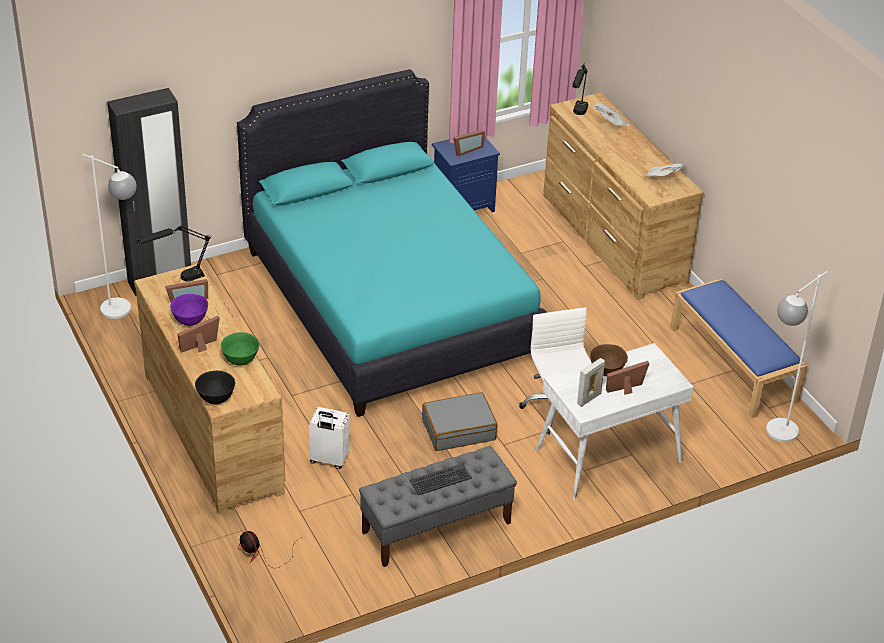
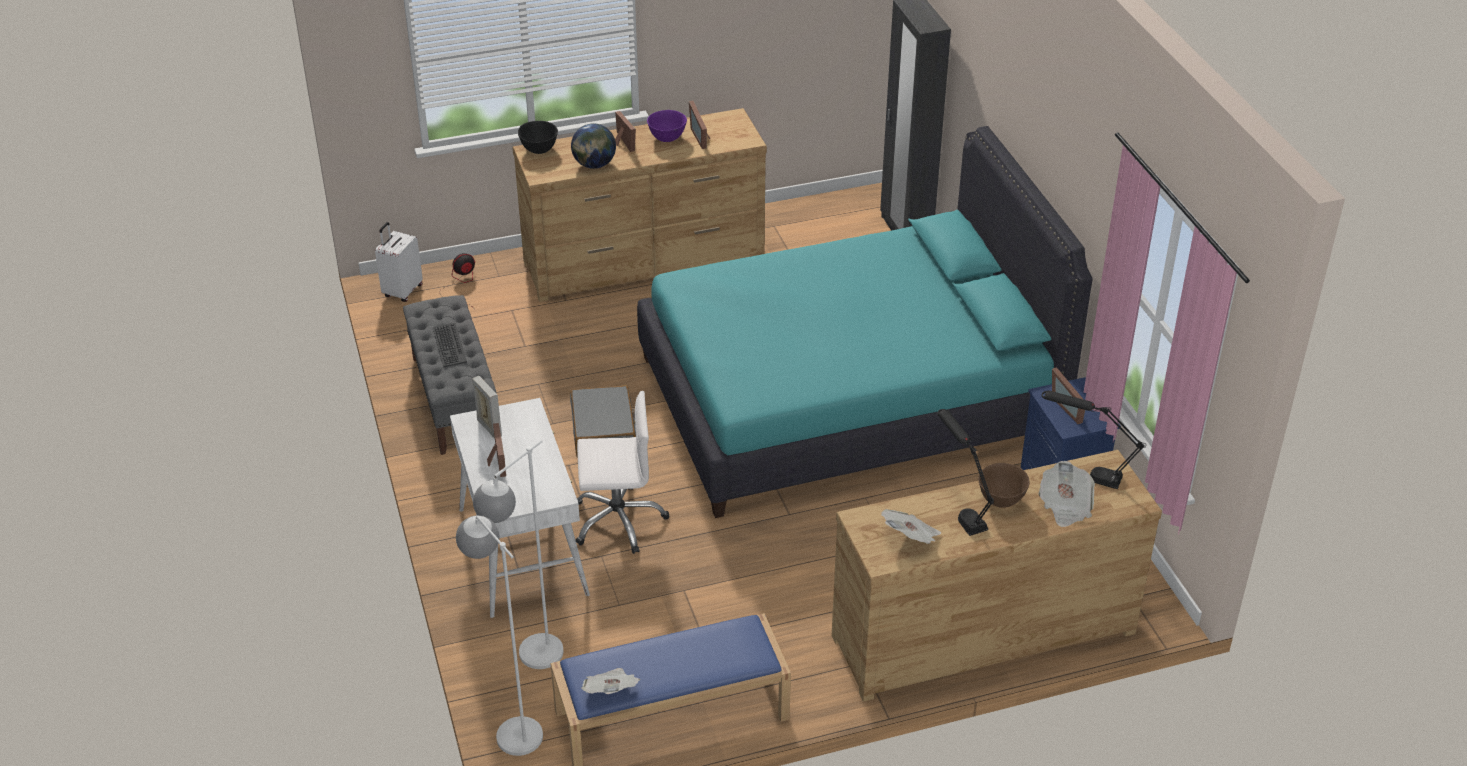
camera: 100 degrees right, 0 degrees up
(124, 313) = (851, 209): white floor lamp -> white floor lamp (530, 662)
(178, 280) = (737, 132): black table lamp -> black table lamp (960, 509)
(241, 359) = (594, 165): green bowl -> globe
(329, 460) = (581, 333): white suitcase -> white suitcase (402, 291)
(607, 370) = (535, 451): brown bowl -> brown bowl (1001, 499)
(777, 345) = (611, 692): none -> newspaper

